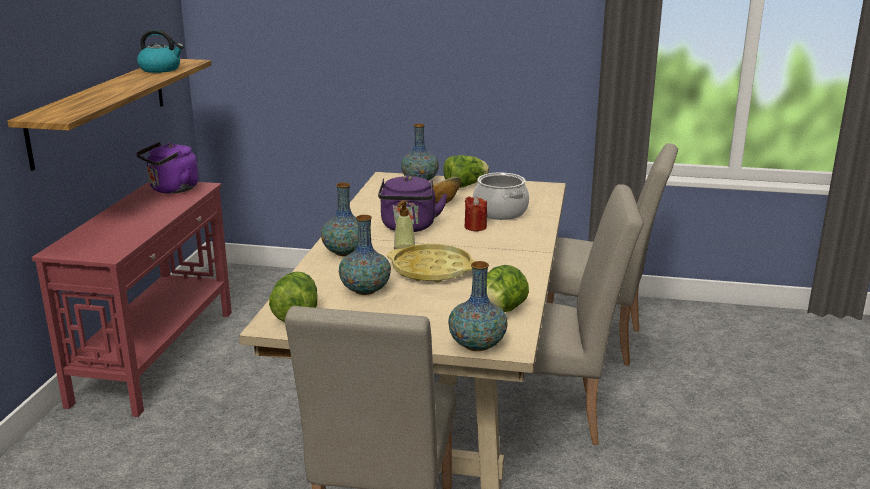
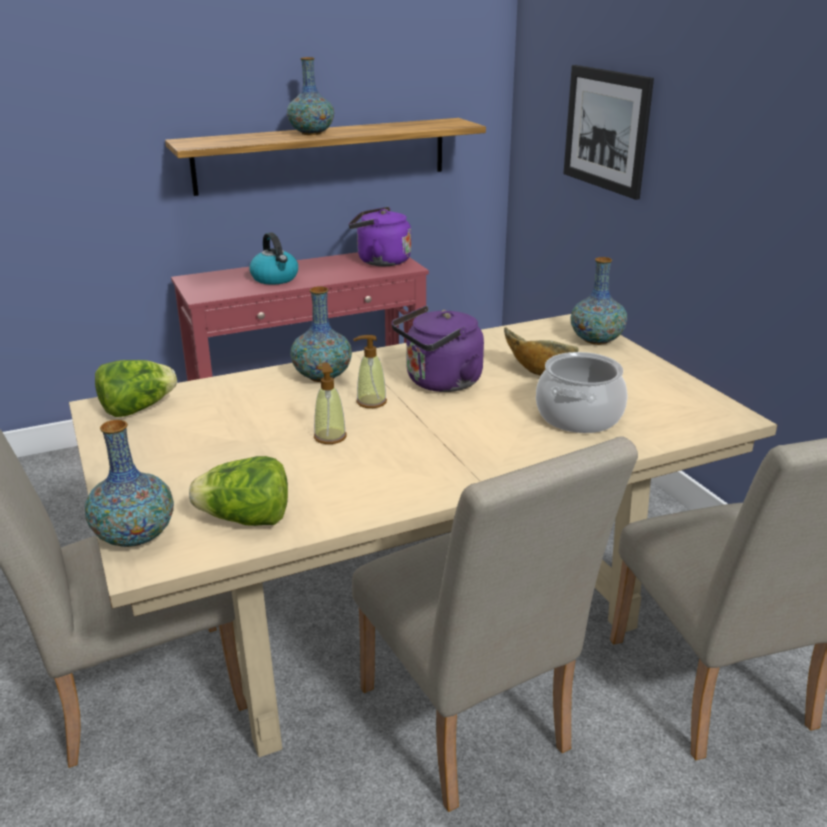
camera: 55 degrees right, 5 degrees up
(161, 69) = (411, 125): kettle -> kettle (275, 278)
(317, 46) = (606, 130): none -> picture
(365, 290) = (231, 420): vase -> vase (311, 133)
(432, 270) = (330, 437): yellow tray -> soap dispenser
(465, 185) = (631, 367): lettuce -> none
(475, 227) = (502, 418): red candle -> none

